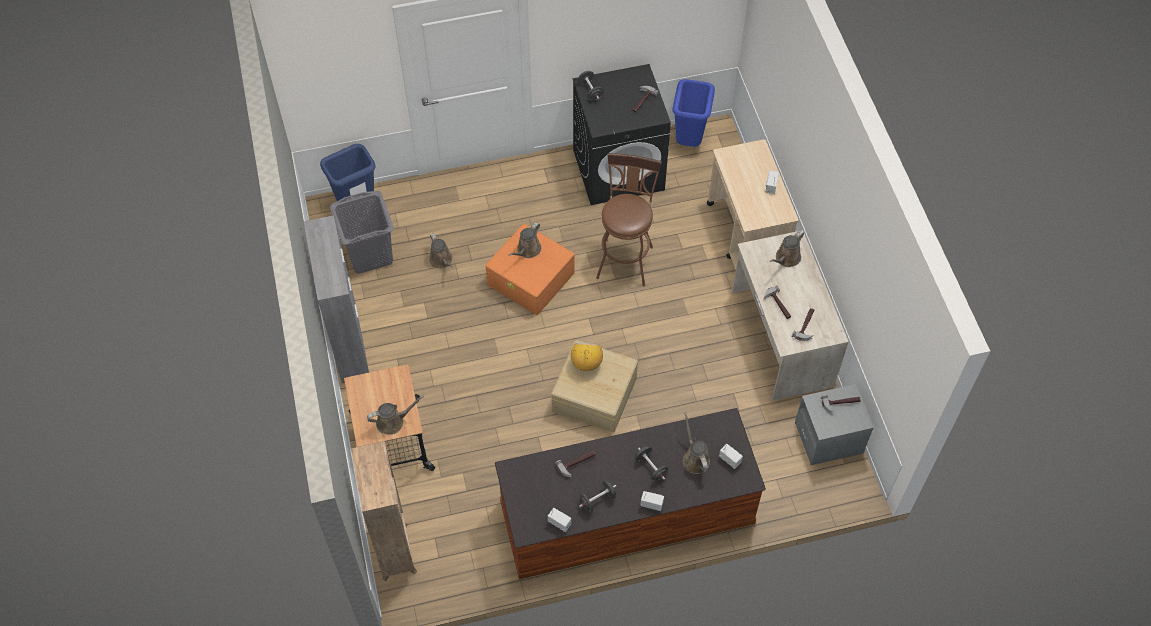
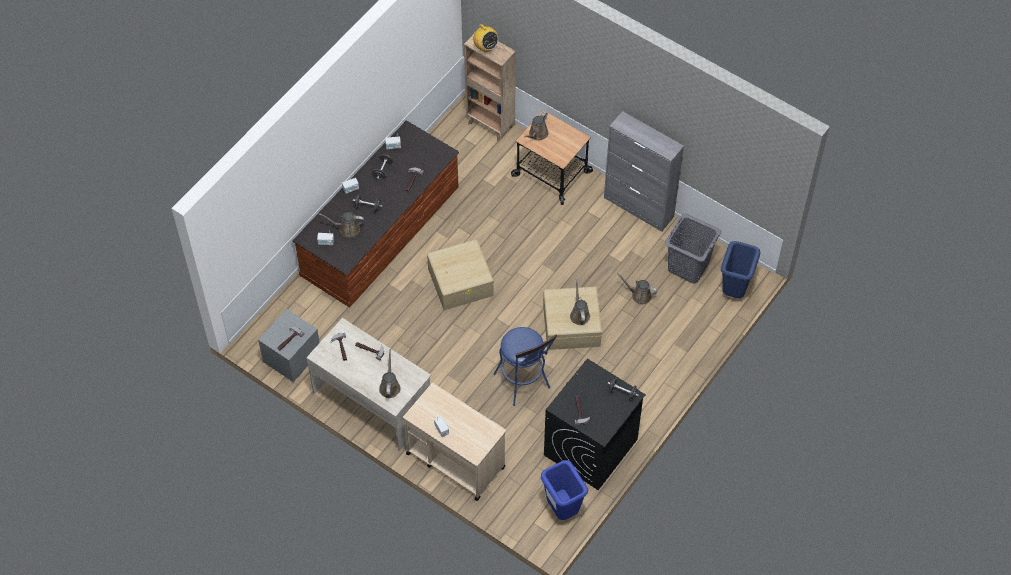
camera: 140 degrees right, 0 degrees up
(531, 278) = (571, 325): orange storage box -> beige storage box
(586, 364) = (471, 270): radio -> radio (485, 47)
(625, 257) = (524, 384): brown stool -> blue stool
(694, 458) = (347, 229): brown watering can -> brown watering can turned 150 degrees clockwise

